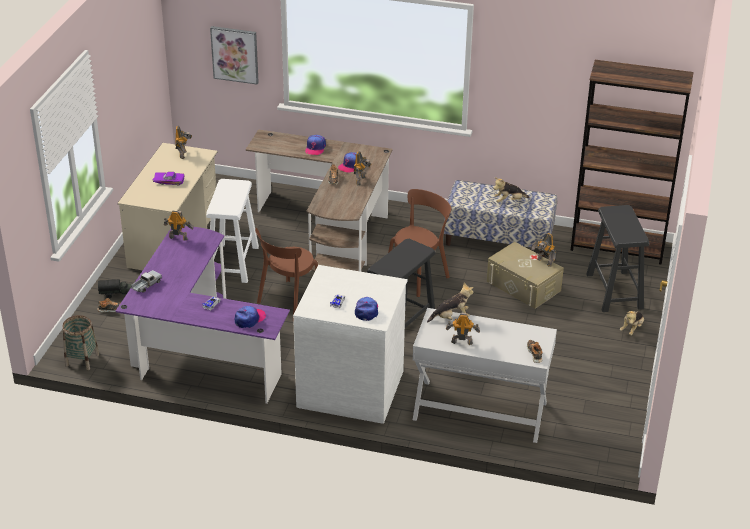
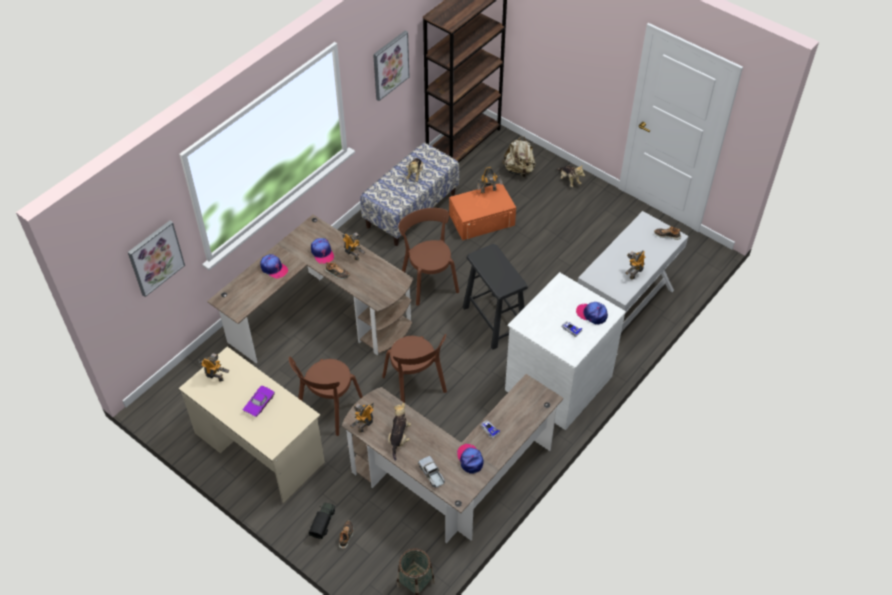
camera: 65 degrees left, 15 degrees up
(197, 351) = (451, 480): purple desk -> brown desk
(233, 263) = (329, 410): white stool -> brown chair
(249, 319) = (527, 407): cap -> cap (470, 459)
(451, 317) = (599, 267): plush toy -> plush toy (399, 438)
(523, 286) = (482, 220): beige storage box -> orange storage box
(542, 82) = (390, 65): none -> picture
(614, 291) = (519, 170): black stool -> beige backpack

